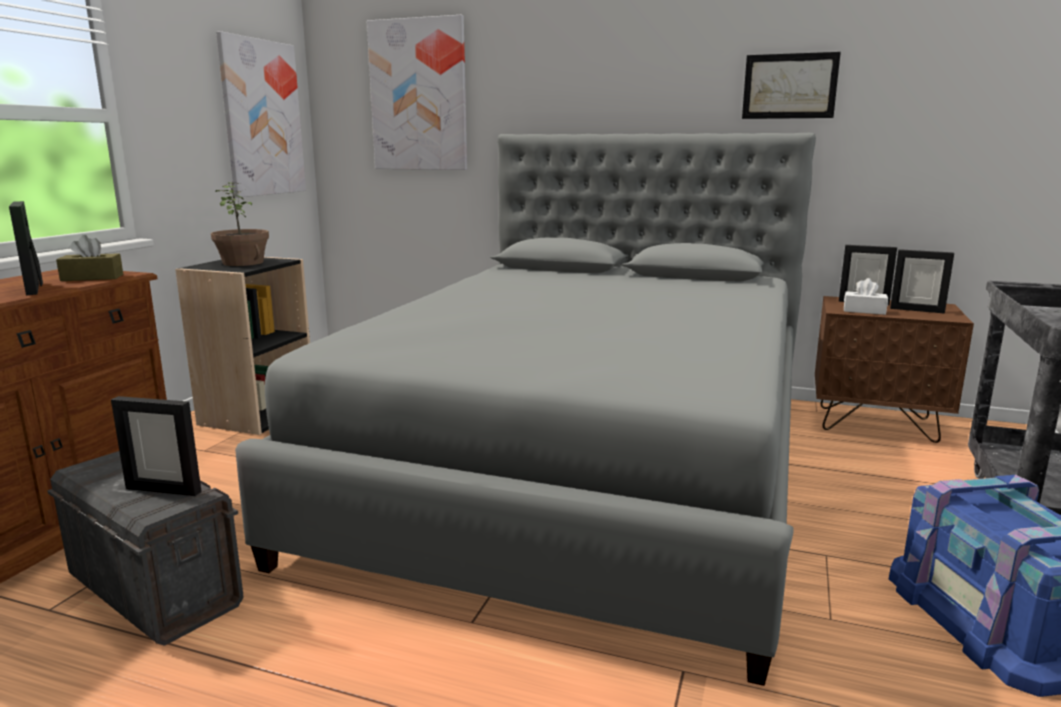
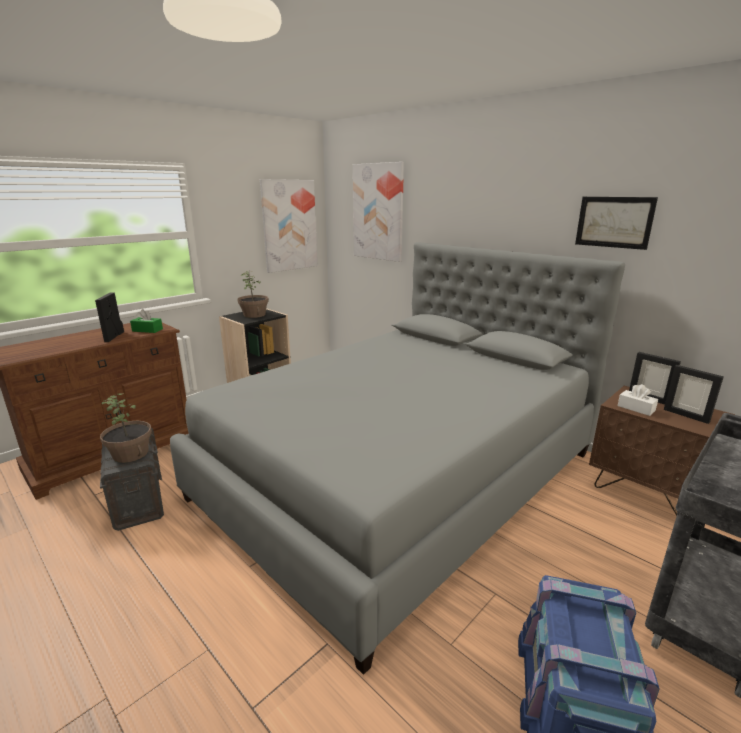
camera: 25 degrees right, 5 degrees up
(92, 278) = (147, 330): brown tissue box -> green tissue box
(164, 489) = (131, 453): picture frame -> potted plant

